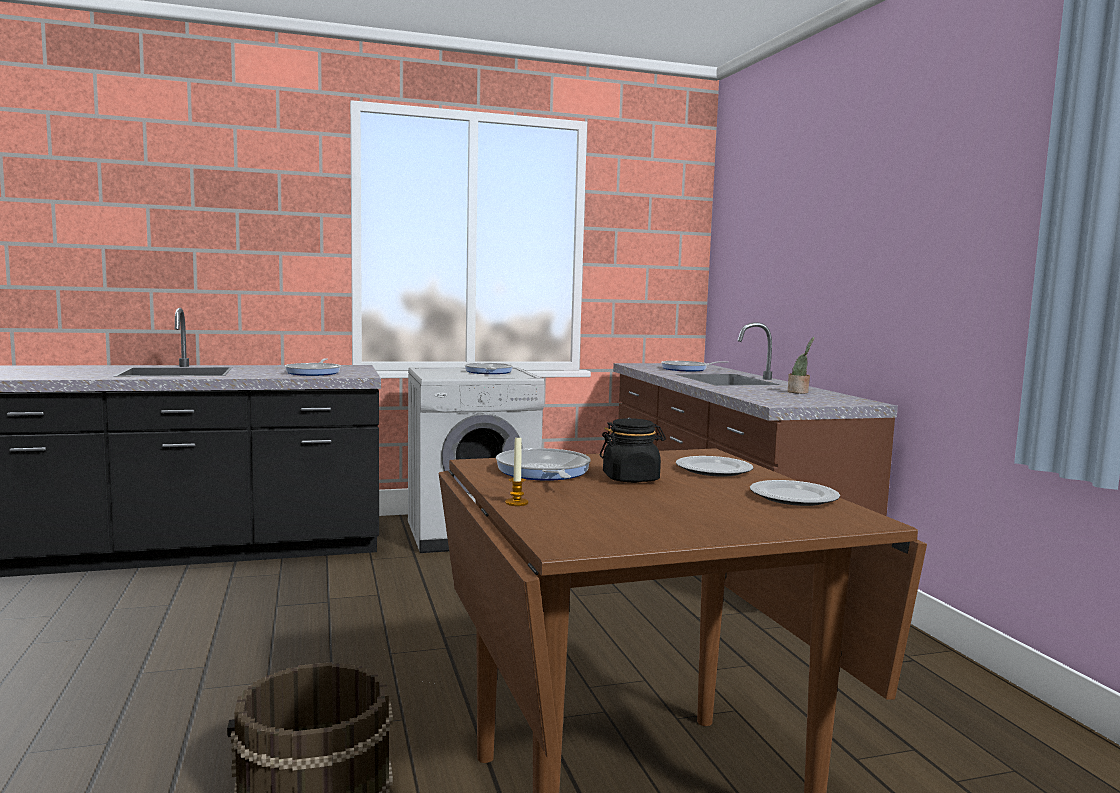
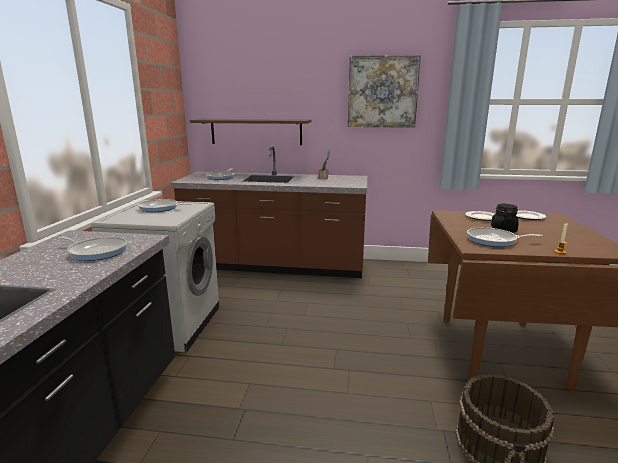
camera: 65 degrees left, 10 degrees up
(767, 299) = (256, 131): none -> shelf
(939, 212) = (382, 92): none -> picture

